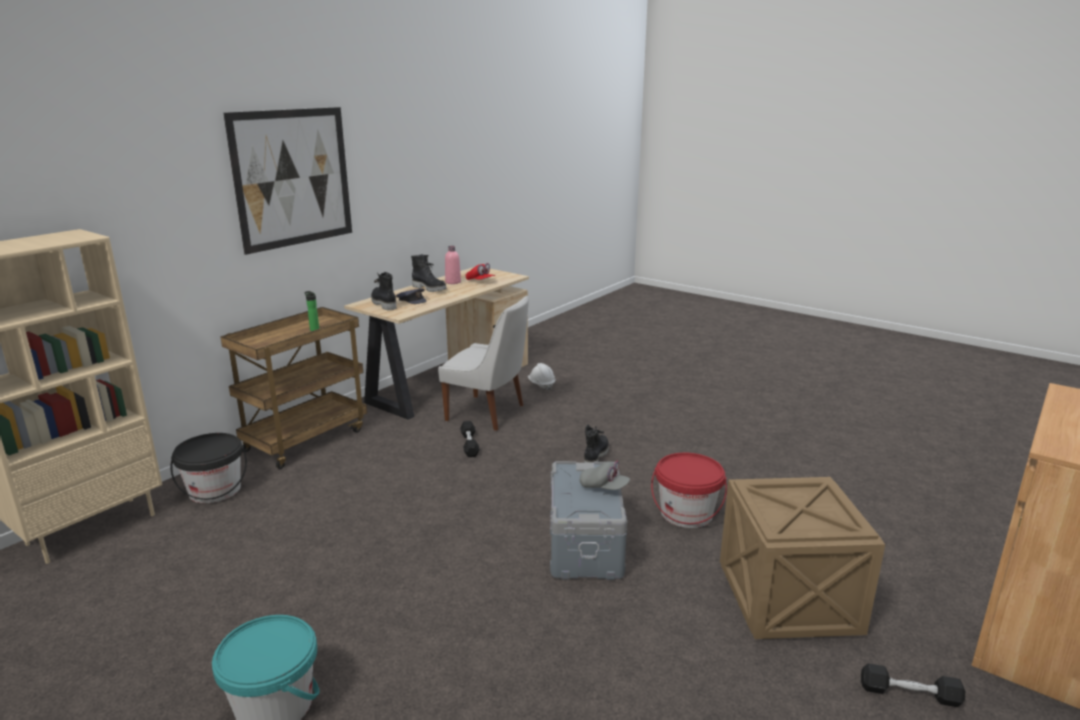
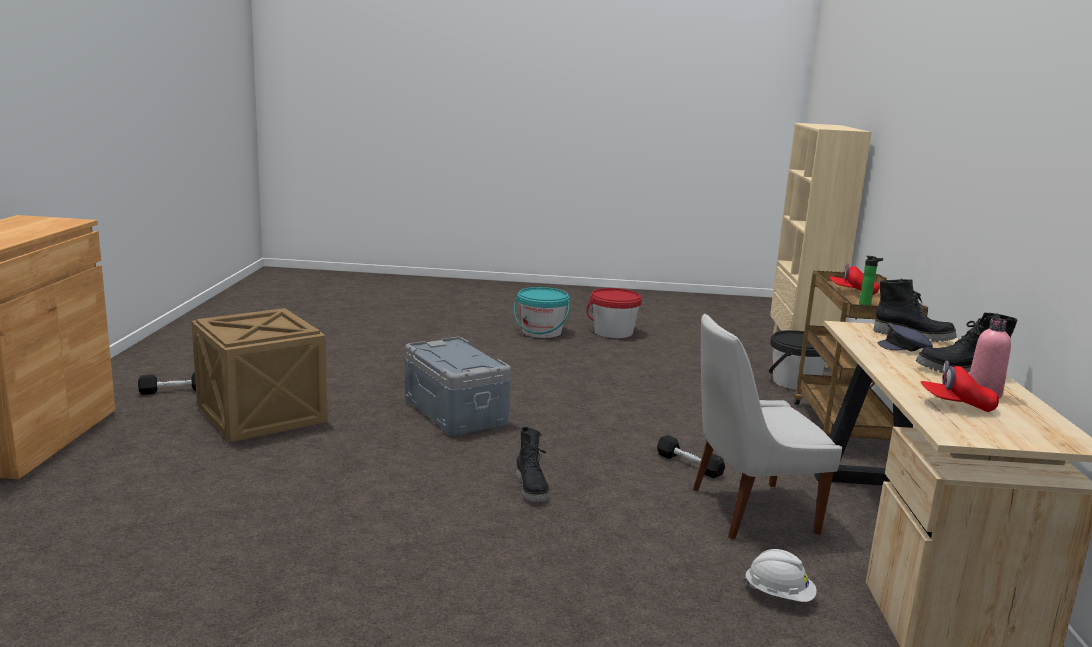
camera: 145 degrees right, 5 degrees down
(279, 340) = (852, 292): none -> red cap
(293, 178) = (967, 127): picture -> none
(604, 487) = (444, 360): grey cap -> none
(686, 514) = (377, 454): red bucket -> red bucket (613, 332)

